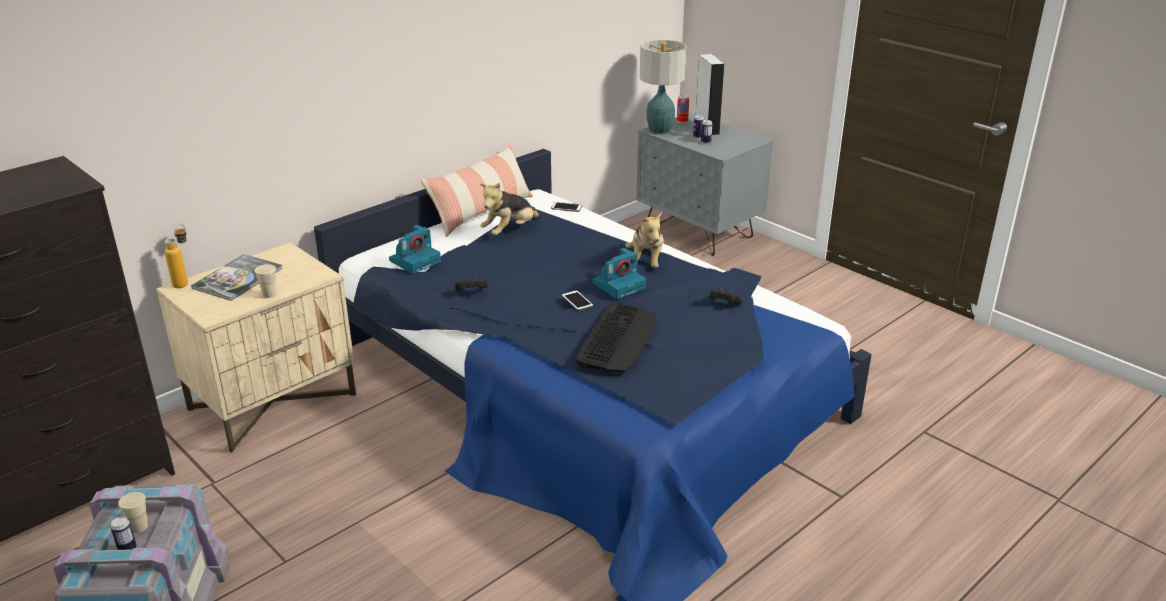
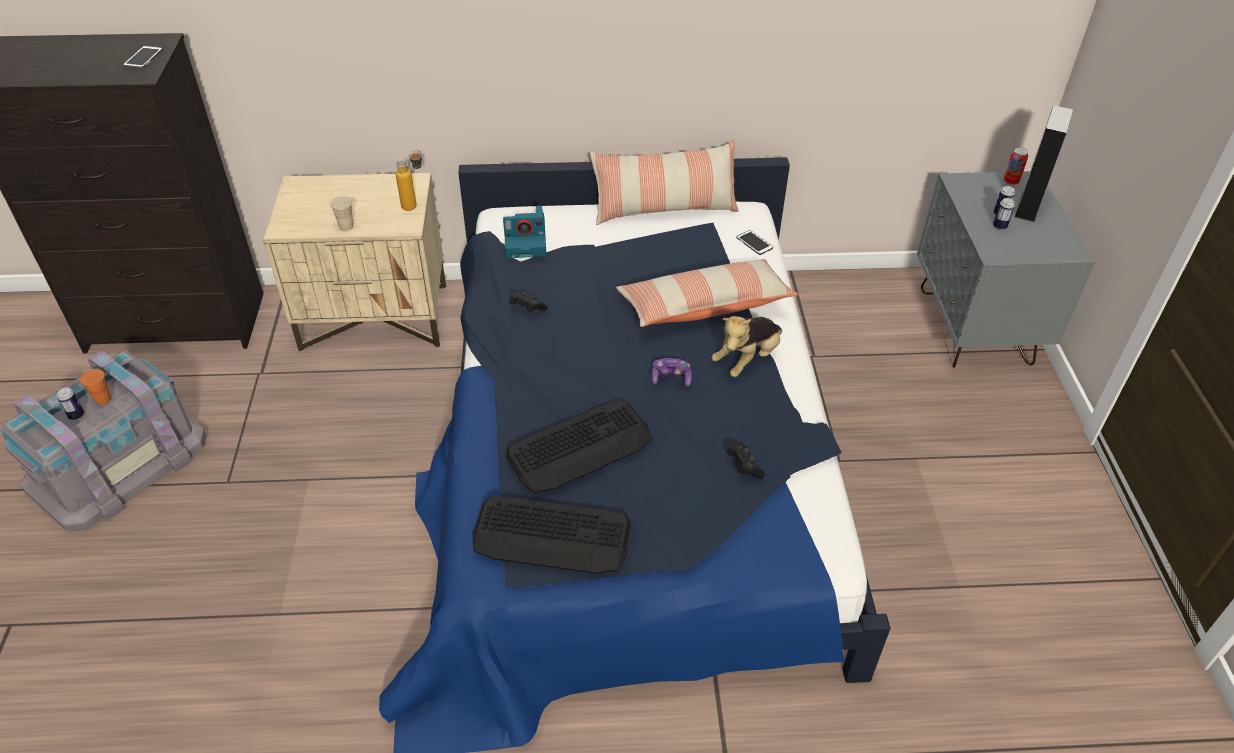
camera: 40 degrees right, 15 degrees up
(139, 527) = (103, 399): beige cup -> orange cup
(185, 282) = (307, 180): bottle -> bottle (415, 205)
(238, 278) = (346, 196): book -> none
(510, 230) = (657, 248): plush toy -> none
(577, 301) = (601, 376): phone -> phone (143, 58)
(585, 246) = (704, 306): none -> pillow
(619, 285) = (671, 378): camera -> game controller
(660, 131) = (964, 185): table lamp -> none
(665, 386) = (552, 536): none -> keyboard

